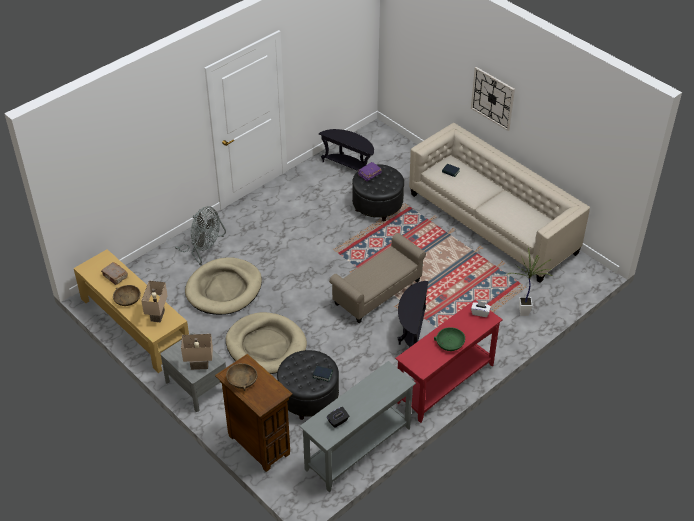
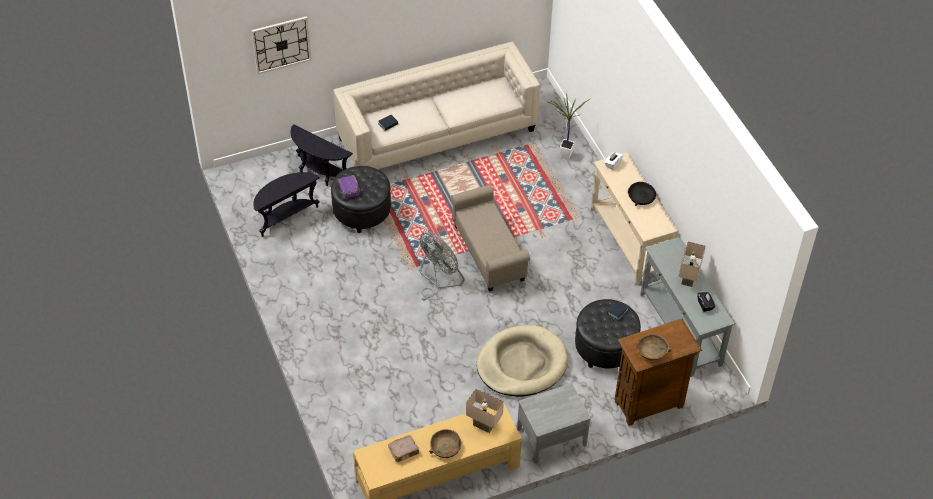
camera: 70 degrees left, 5 degrees up
(199, 366) = (568, 406): beige table lamp -> beige table lamp (689, 279)
(202, 248) = (347, 382): grey fan -> grey fan (436, 277)
(224, 289) = (422, 378): beige dog bed -> none
(411, 333) = (555, 245): black side table -> black side table (319, 173)
(445, 384) = (629, 242): red console table -> beige console table
(450, 343) = (641, 197): green bowl -> black bowl
(492, 98) = (375, 31): wall clock -> wall clock (281, 44)

